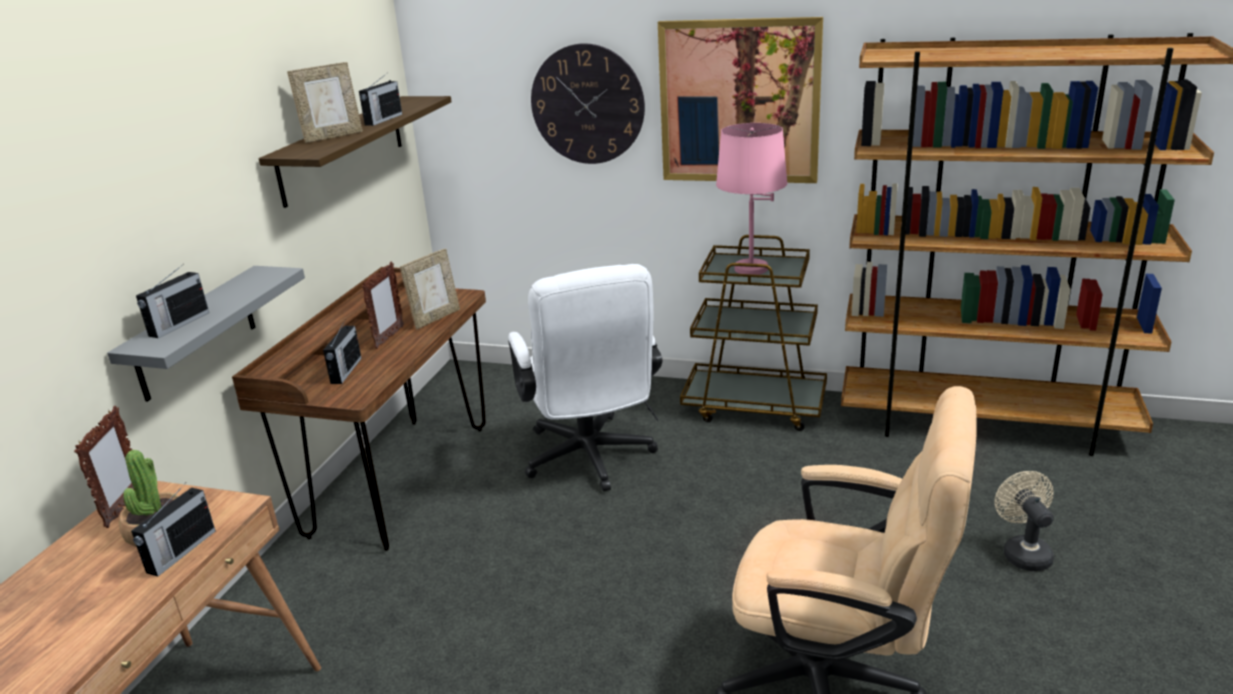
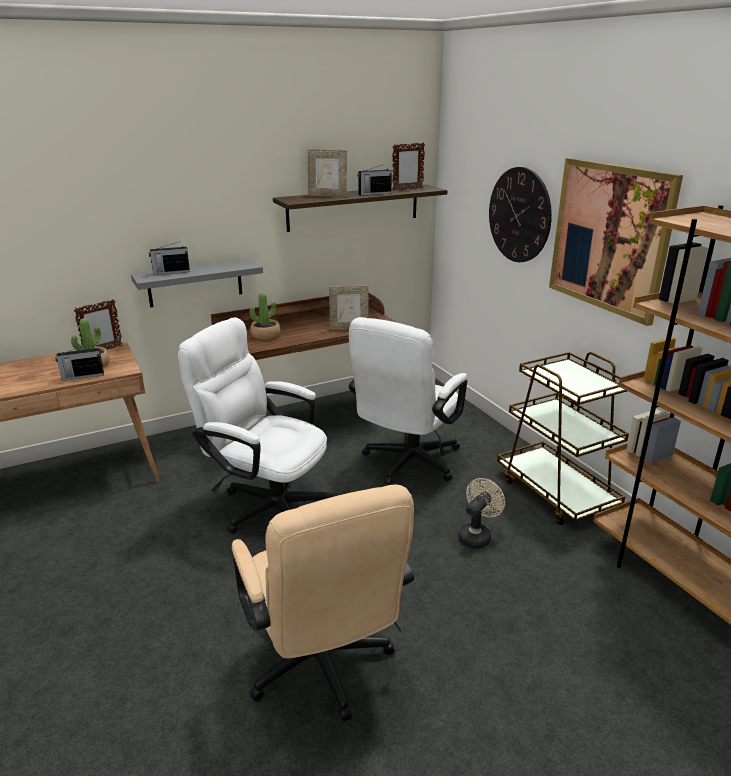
camera: 45 degrees right, 0 degrees up
(345, 371) = (265, 335): radio -> potted plant
(389, 337) = (312, 328): picture frame -> picture frame (407, 189)
(516, 594) = (267, 504): none -> white office chair
(751, 269) = (569, 378): pink table lamp -> none
(1023, 552) = (579, 708): beige fan -> beige fan (477, 535)

